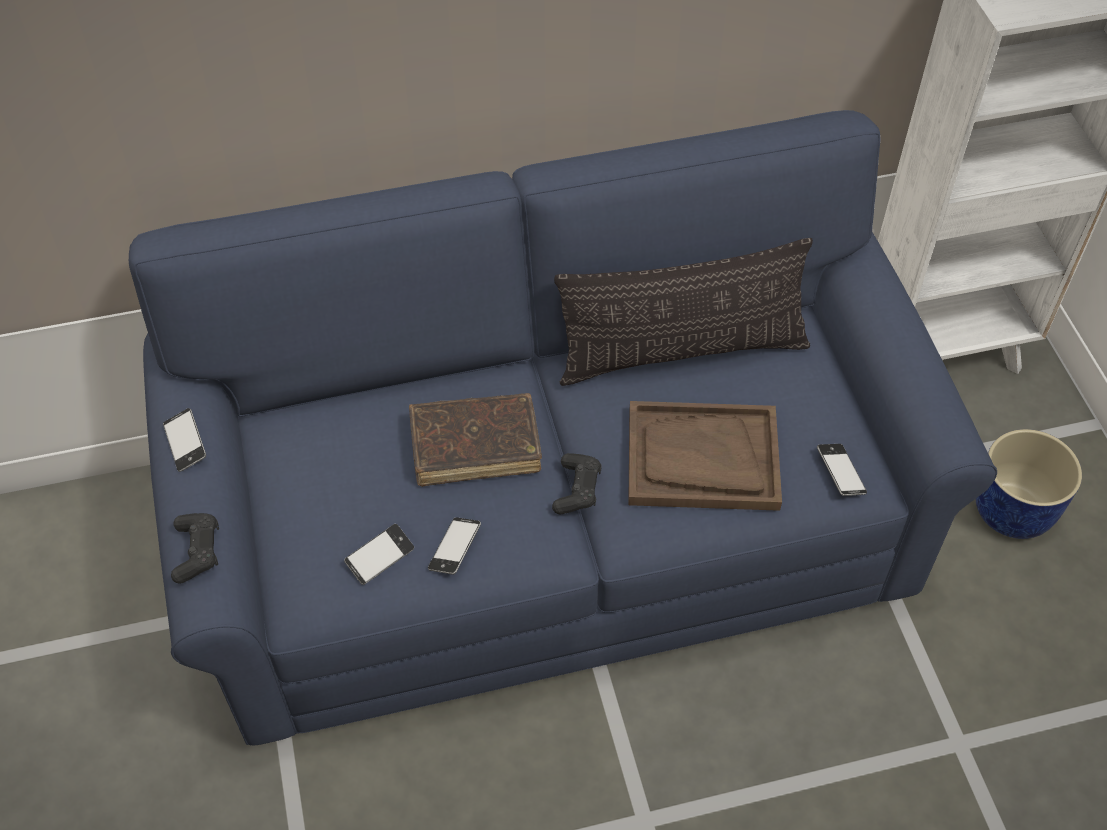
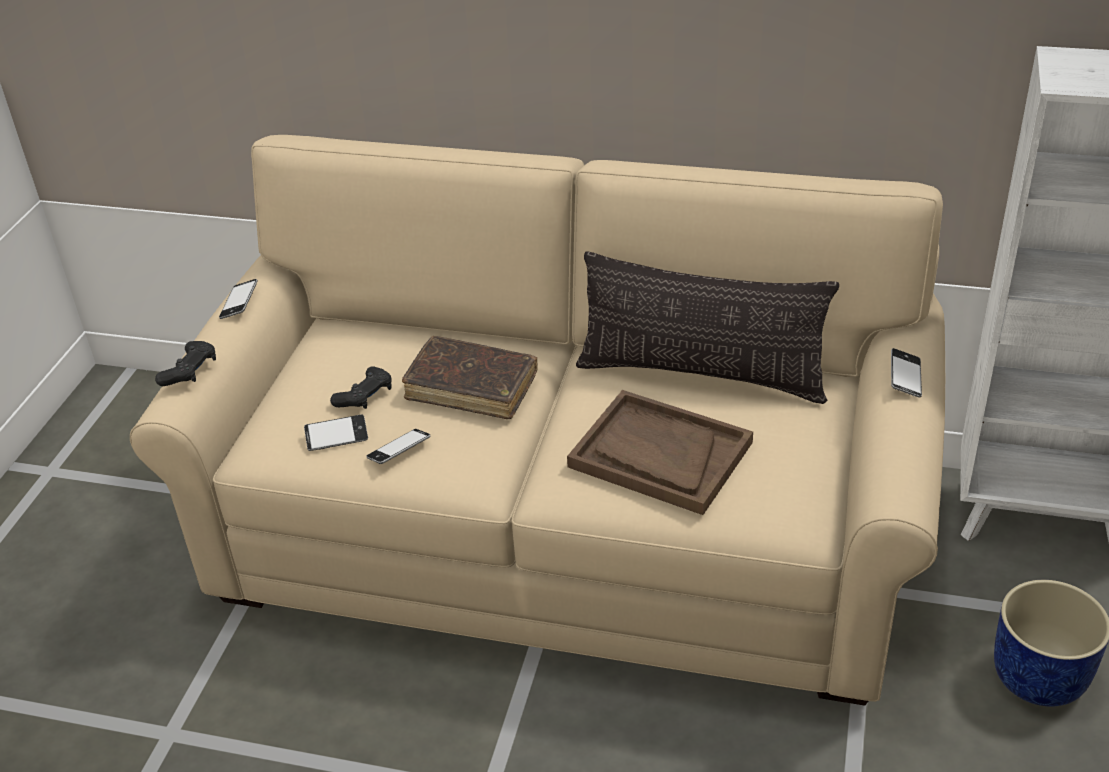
camera: 30 degrees right, 15 degrees down
(554, 533) = (565, 539): blue sofa -> beige sofa
(577, 489) = (533, 443): black game controller -> black game controller (365, 396)
(840, 473) = (784, 506): phone -> phone (905, 377)

